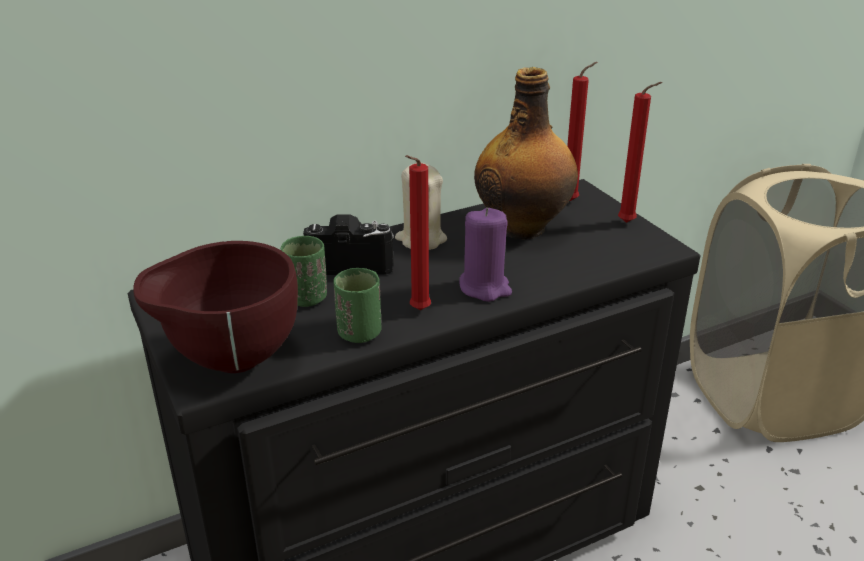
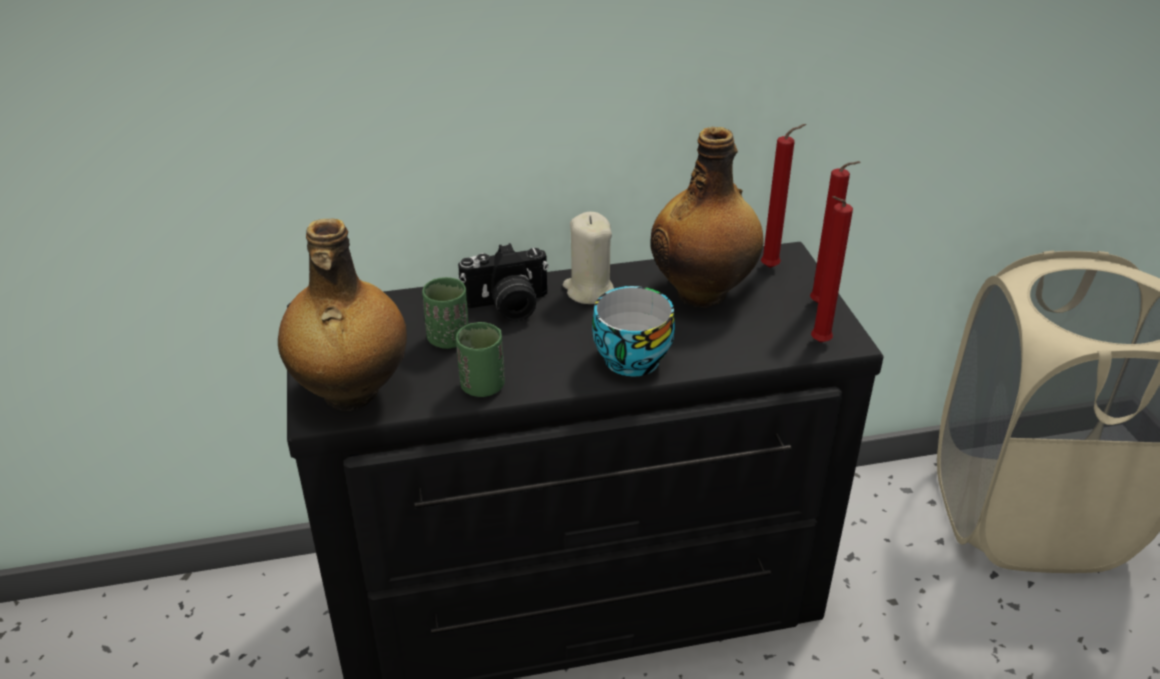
camera: 15 degrees right, 5 degrees up
(229, 361) = (350, 394): brown bowl -> bottle
(351, 263) = (507, 306): camera -> camera turned 150 degrees clockwise
(417, 311) = (549, 372): red candle -> red candle (817, 343)
(485, 287) = (628, 357): purple candle -> cup

